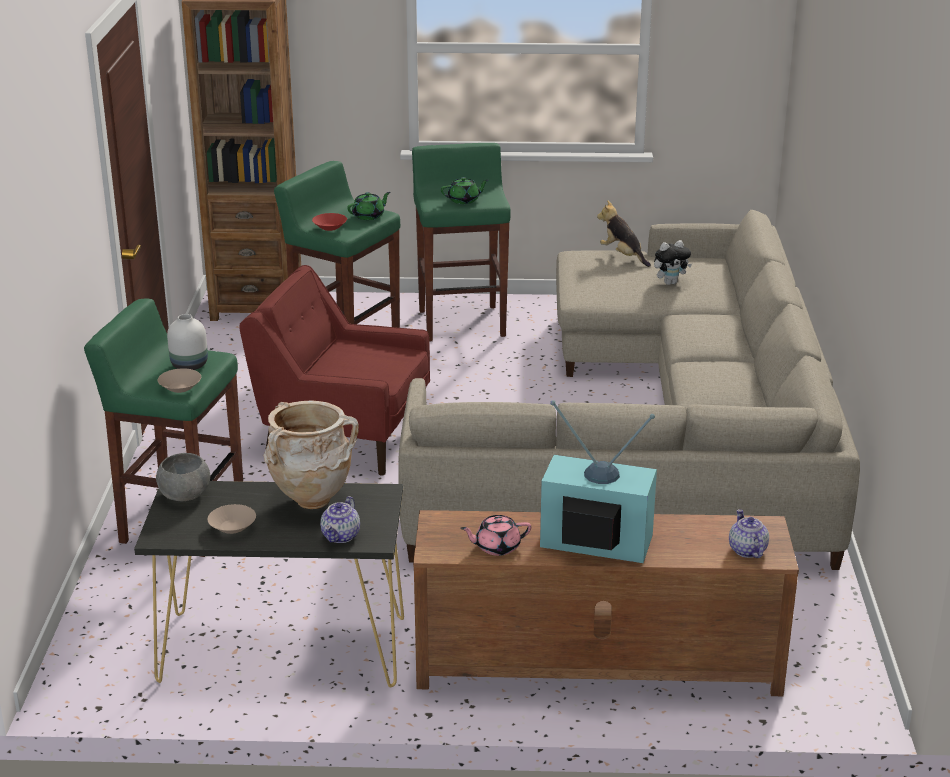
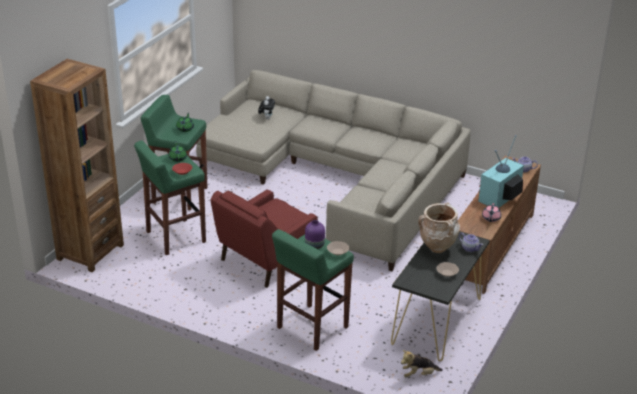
camera: 65 degrees left, 5 degrees up
(184, 495) = (410, 280): grey bowl -> none
(190, 365) = (314, 245): white vase -> purple vase
(623, 256) = (226, 120): plush toy -> plush toy (419, 374)

